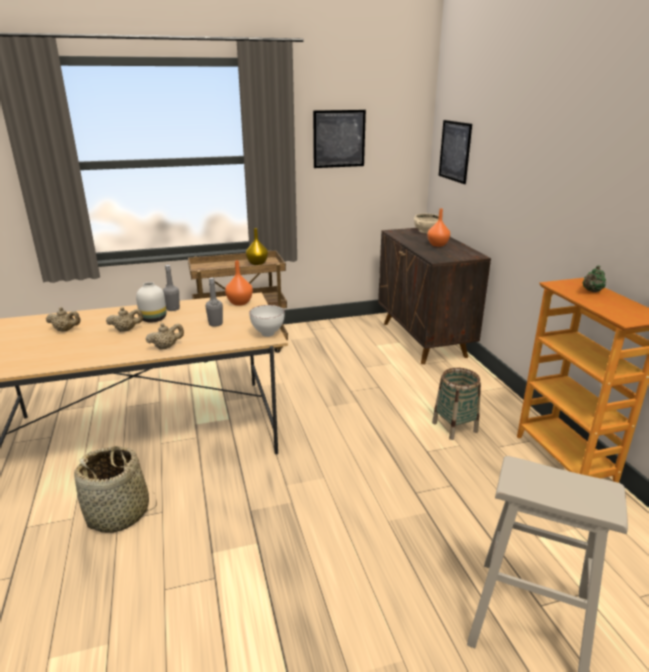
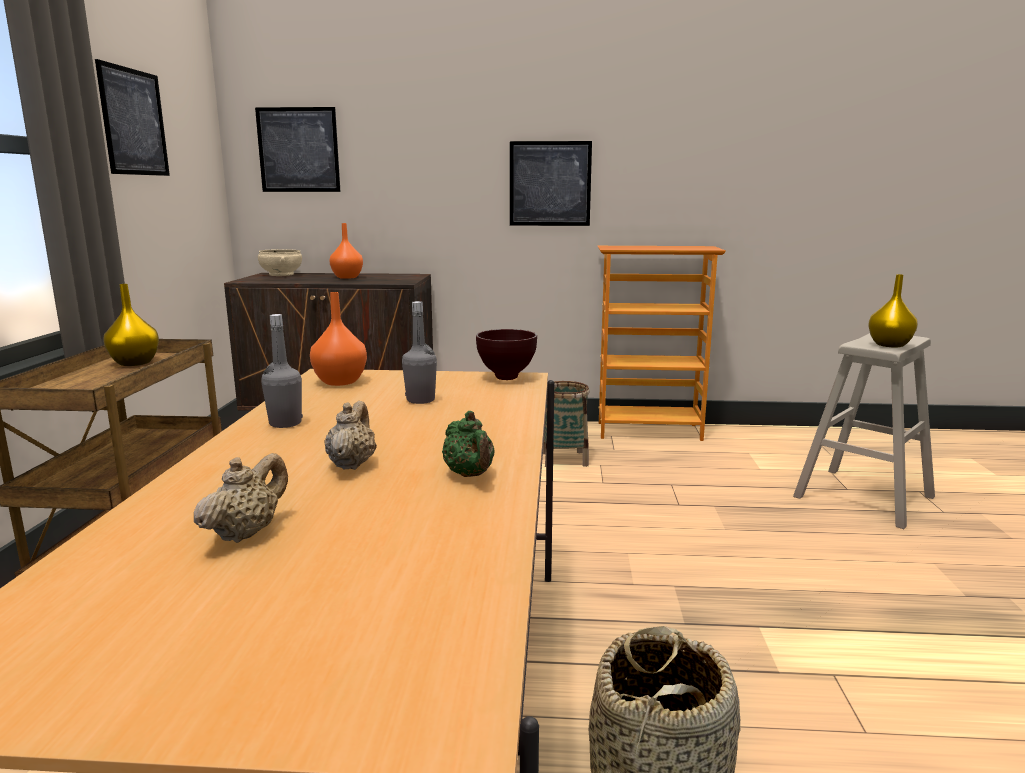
camera: 70 degrees left, 10 degrees down
(153, 319) = (323, 440): white vase -> none
(166, 347) = (492, 435): beige teapot -> none
(268, 334) = (505, 377): white bowl -> brown bowl
(536, 486) = (888, 345): none -> yellow vase
(565, 210) = (550, 184): none -> picture
(592, 291) = (636, 247): green teapot -> green teapot (470, 475)

